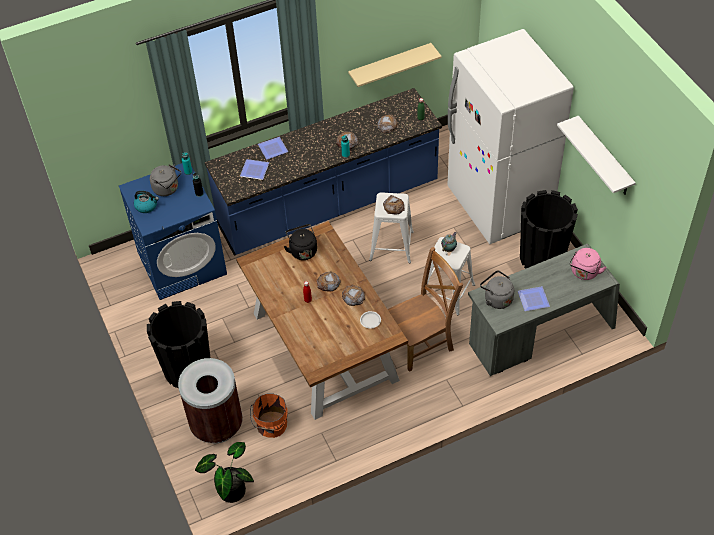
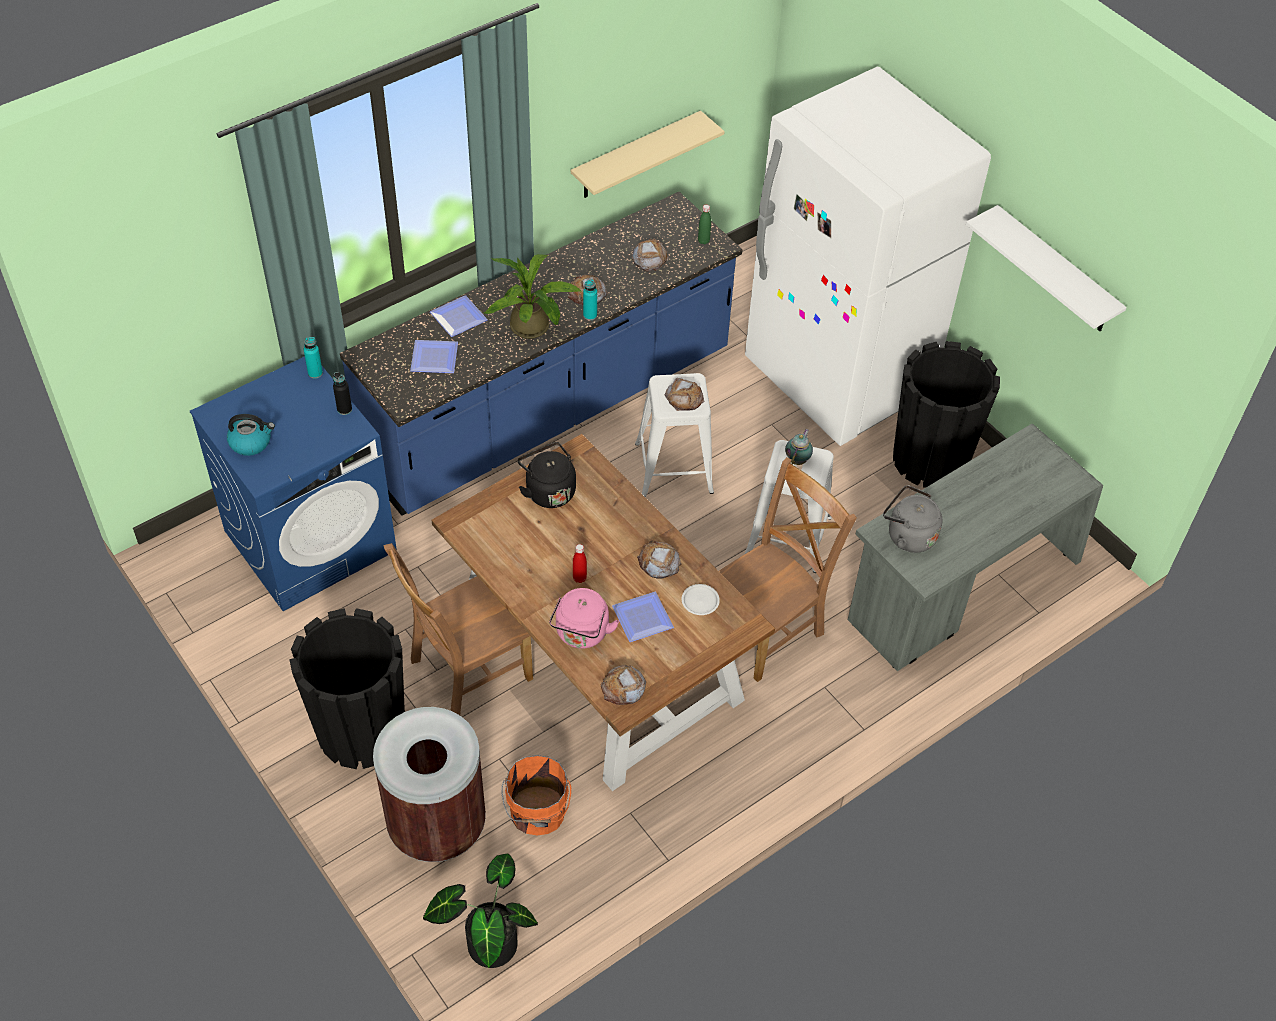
camera: 15 degrees left, 0 degrees up
(167, 189) = (283, 407): grey kettle -> none
(250, 345) = (466, 672): none -> brown chair
(313, 159) = (534, 328): none -> potted plant
(328, 283) = (608, 543): bread -> bread (623, 688)
(532, 300) = (969, 531): plate -> plate (641, 620)
(584, 273) = (1041, 473): pink kettle -> pink kettle (581, 634)

